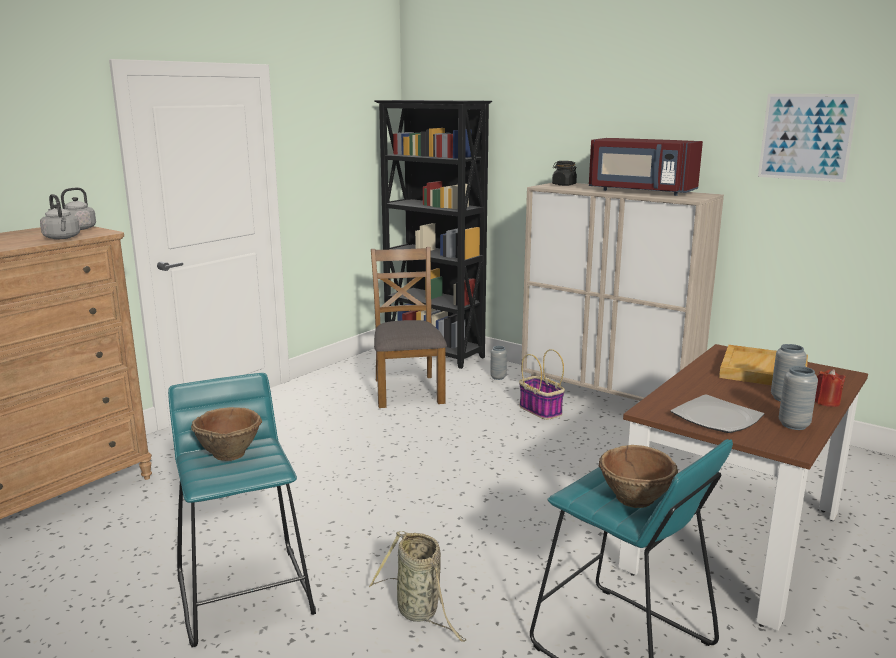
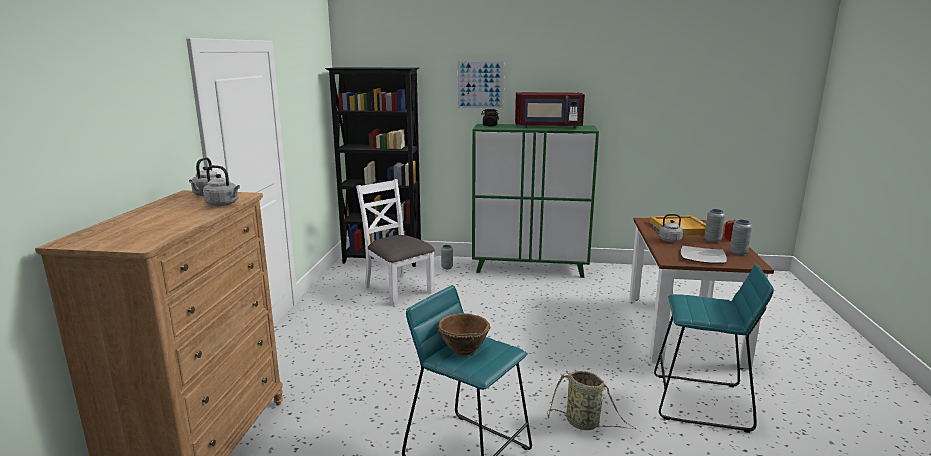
camera: 30 degrees left, 0 degrees up
(407, 390) = (397, 289): brown chair -> white chair
(539, 410) = (498, 283): basket -> none
(608, 401) = (530, 268): beige cabinet -> green cabinet
(635, 500) = (717, 310): brown bowl -> none
(707, 384) = (668, 240): none -> grey kettle
(806, 137) = (640, 88): picture -> picture (480, 85)

